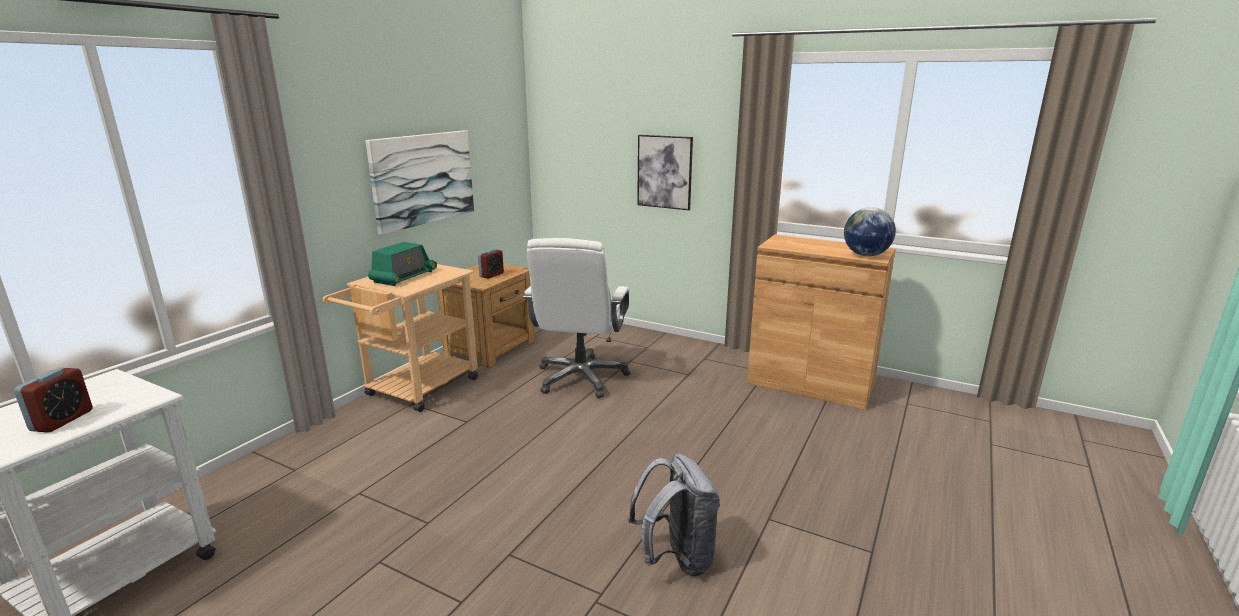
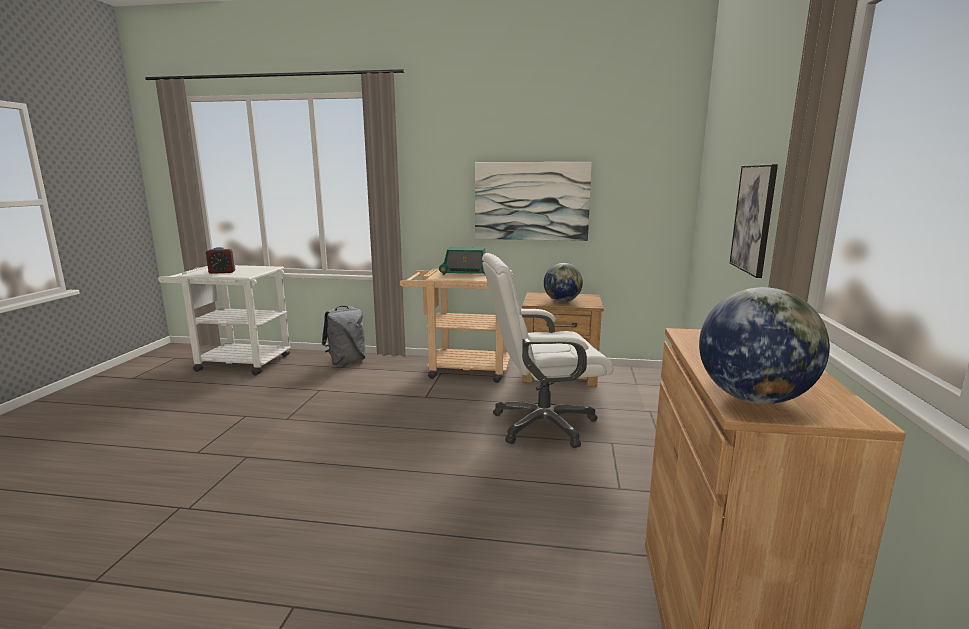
camera: 70 degrees right, 5 degrees down
(491, 275) = (562, 301): alarm clock -> globe
(676, 558) = (227, 542): grey backpack -> grey backpack (346, 361)

